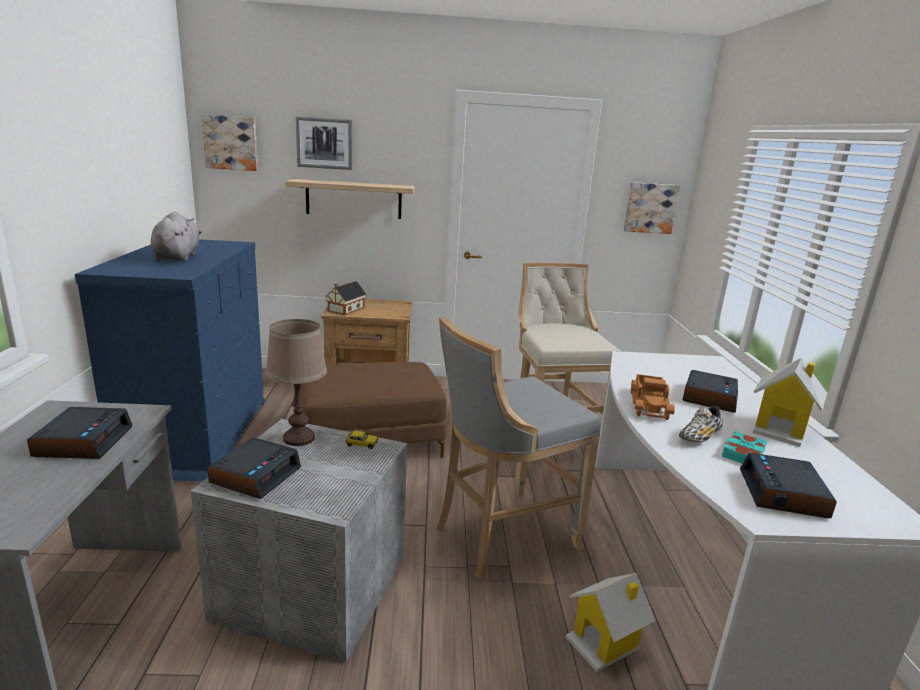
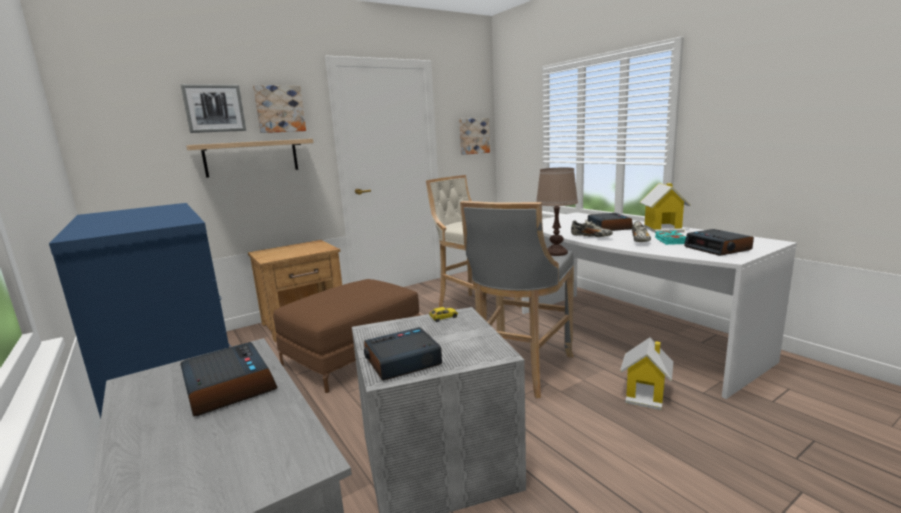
camera: 30 degrees left, 5 degrees down
(178, 257) = (138, 218): grey plush toy -> none
(231, 142) = (108, 115): picture -> picture (279, 109)
(256, 475) = (402, 361): alarm clock -> alarm clock turned 105 degrees counterclockwise
(299, 438) = (391, 331): brown table lamp -> brown table lamp (556, 253)
(345, 309) = (274, 256): toy house -> none
(650, 405) = (591, 237): toy truck -> shoe

